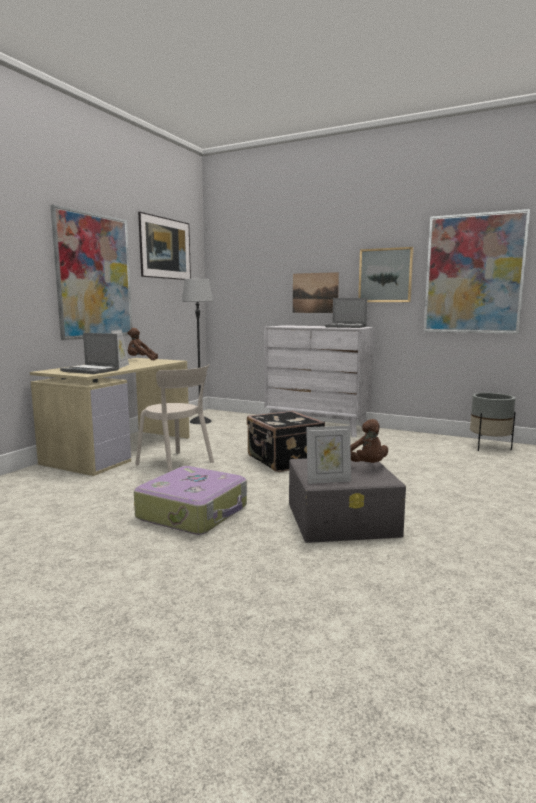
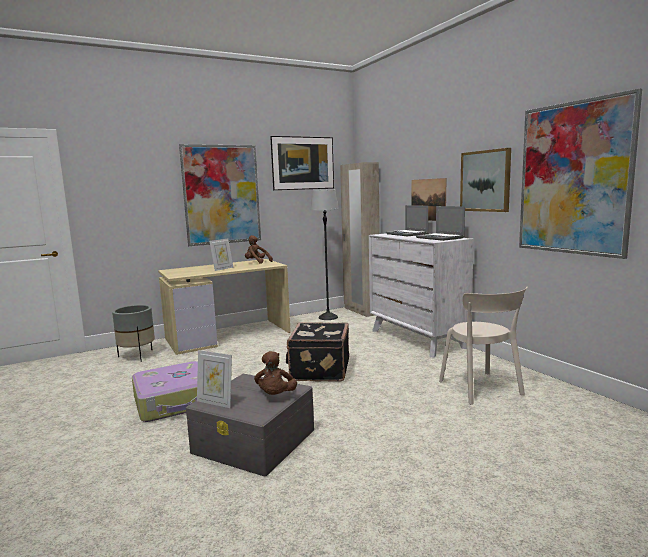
camera: 35 degrees right, 0 degrees up
(91, 370) = (190, 272): laptop -> laptop (407, 234)
(177, 464) = (239, 356): beige chair -> beige chair (482, 389)
(223, 413) = (361, 311): none -> beige wardrobe
(489, 447) = (569, 401): grey planter -> grey planter (137, 356)

